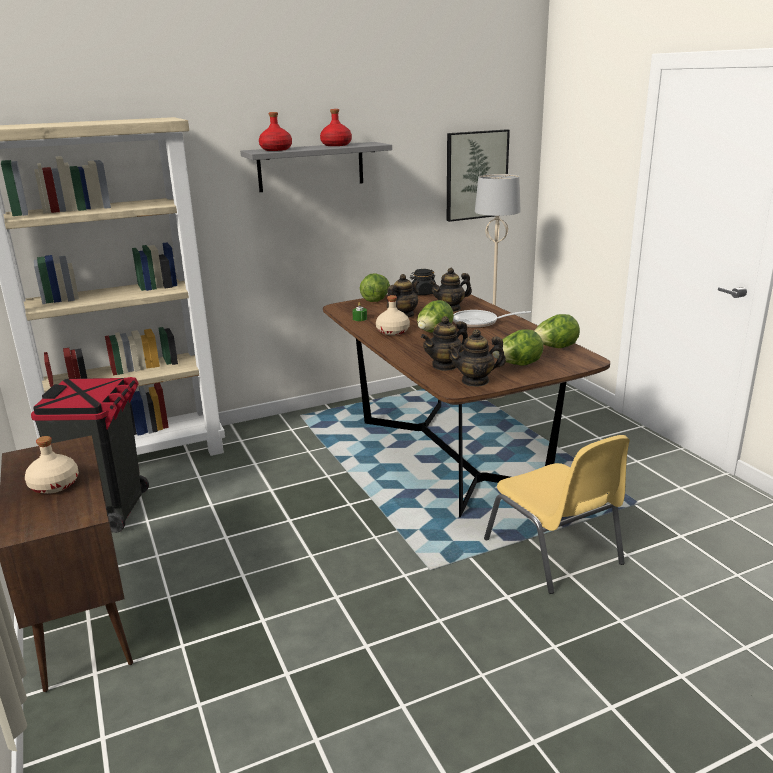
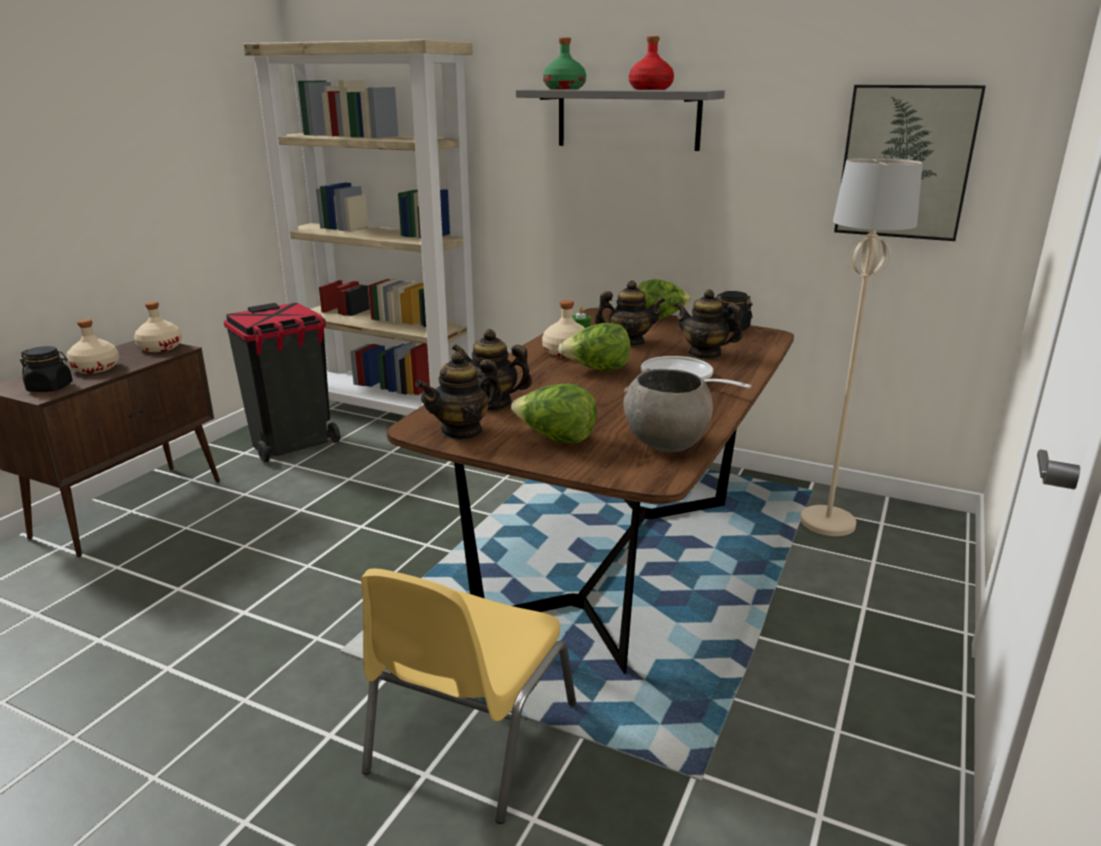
camera: 50 degrees right, 0 degrees up
(54, 450) = (160, 347): none -> beige bottle
(71, 511) = (50, 388): none -> black jar
(276, 149) = (565, 89): red bottle -> green bottle
(475, 381) = (462, 431): teapot -> teapot turned 75 degrees counterclockwise
(554, 348) = (665, 443): lettuce -> grey bowl

